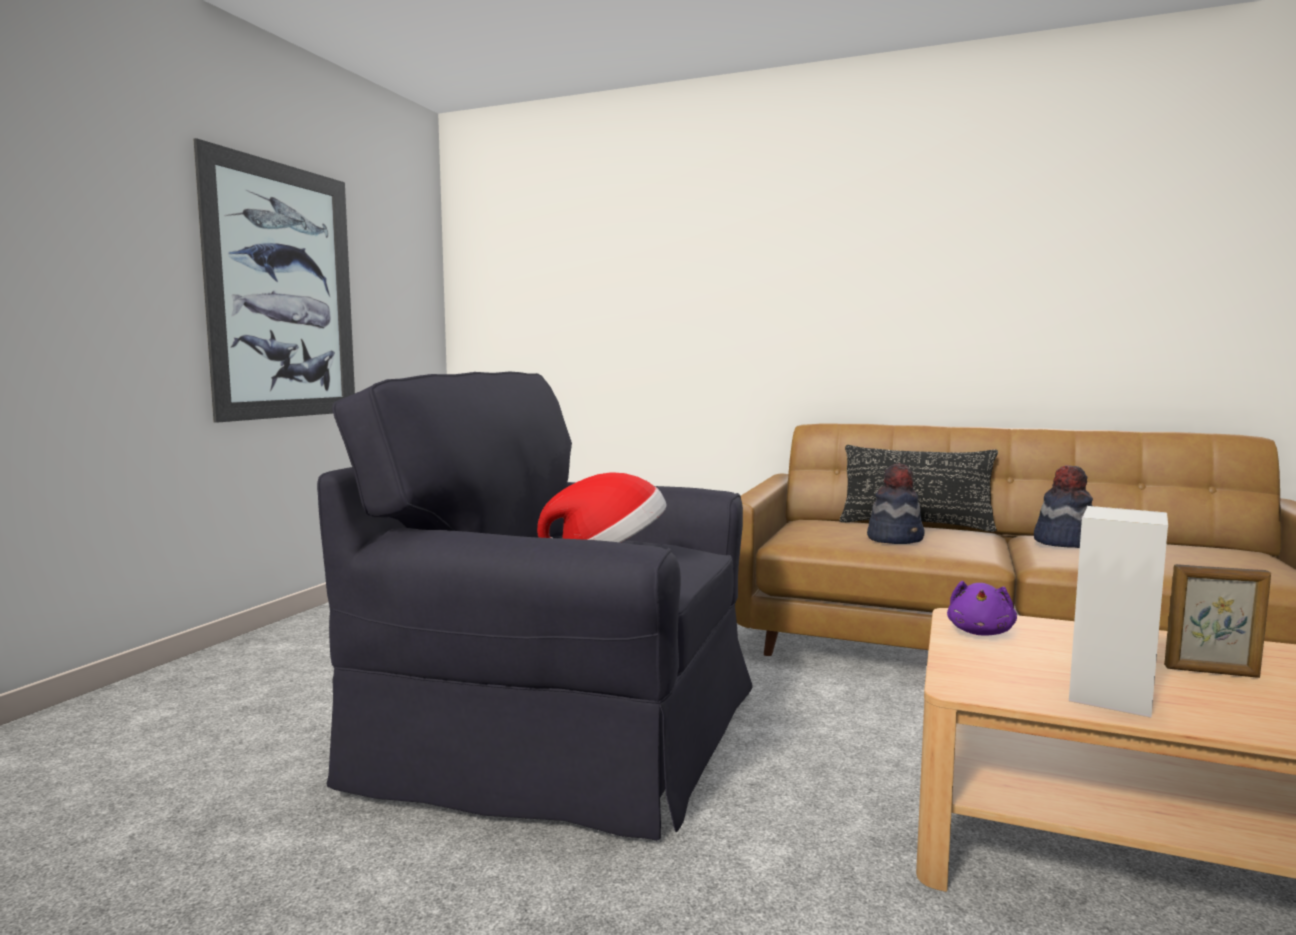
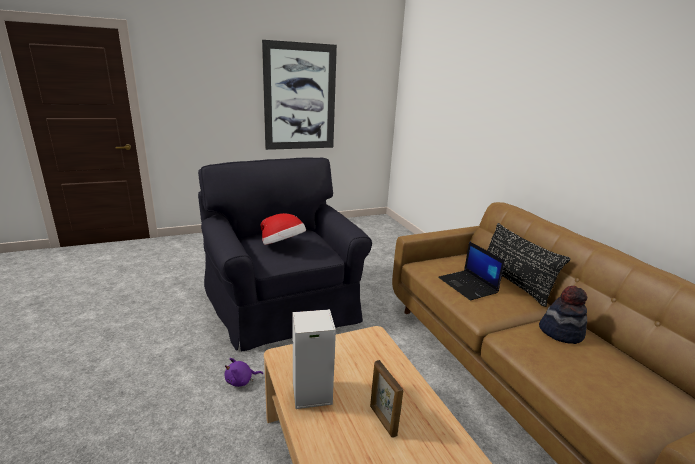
camera: 45 degrees right, 15 degrees up
(895, 539) = (468, 285): hat -> laptop
(980, 632) = (357, 344): purple plush toy -> purple plush toy (241, 381)

